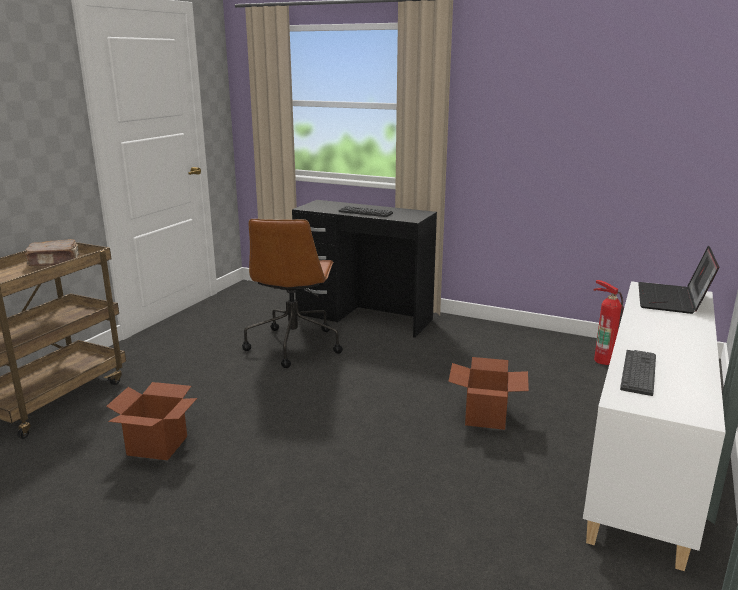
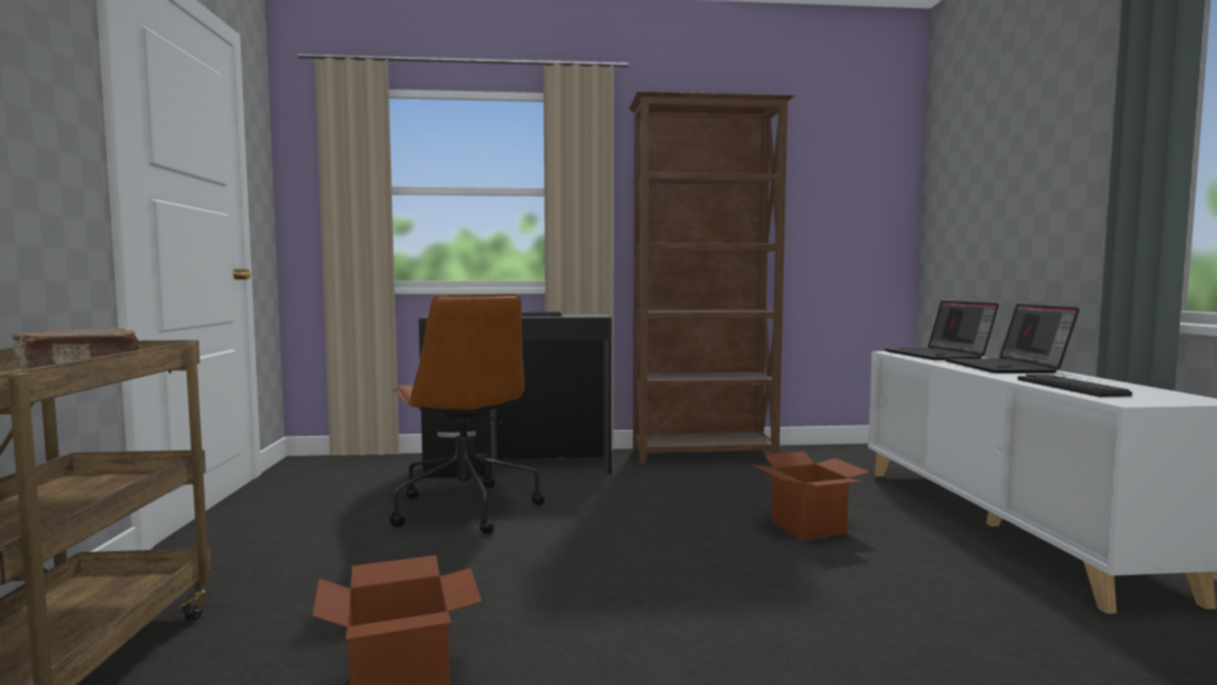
camera: 30 degrees left, 15 degrees down
(505, 335) = (705, 456): none -> brown bookcase
(603, 359) = (826, 459): fire extinguisher -> none
(676, 332) = (1007, 367): none -> laptop

